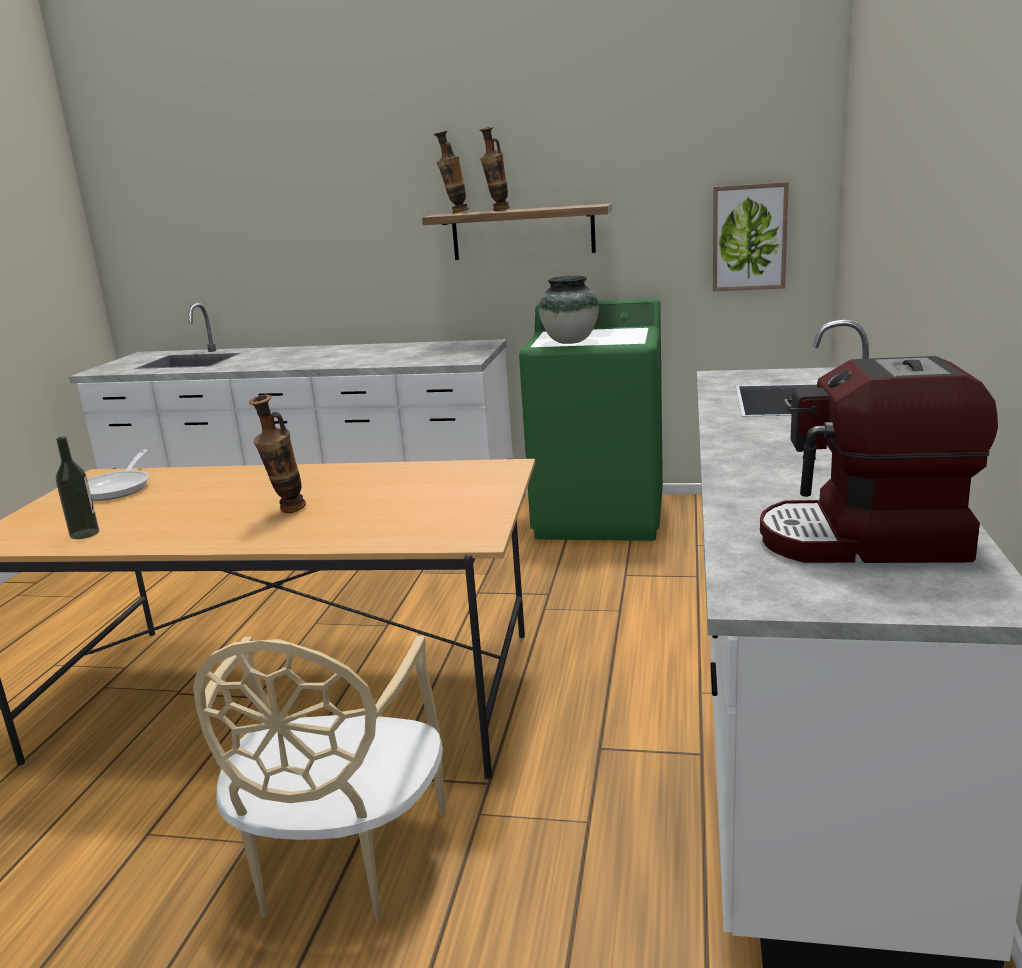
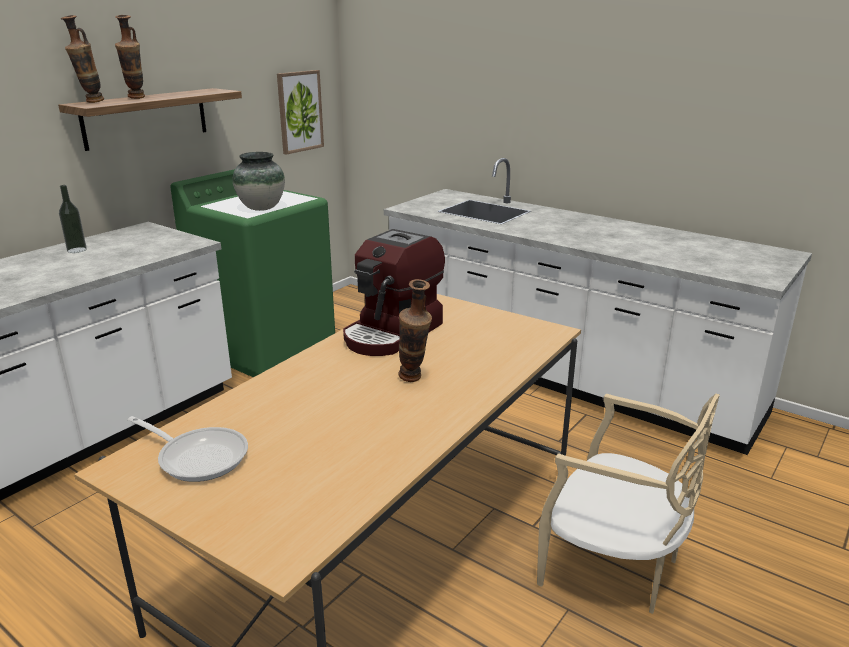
camera: 65 degrees left, 5 degrees up
(84, 534) = (340, 482): bottle -> bottle (77, 250)
(865, 541) = (713, 251): coffee machine -> coffee machine (393, 333)

